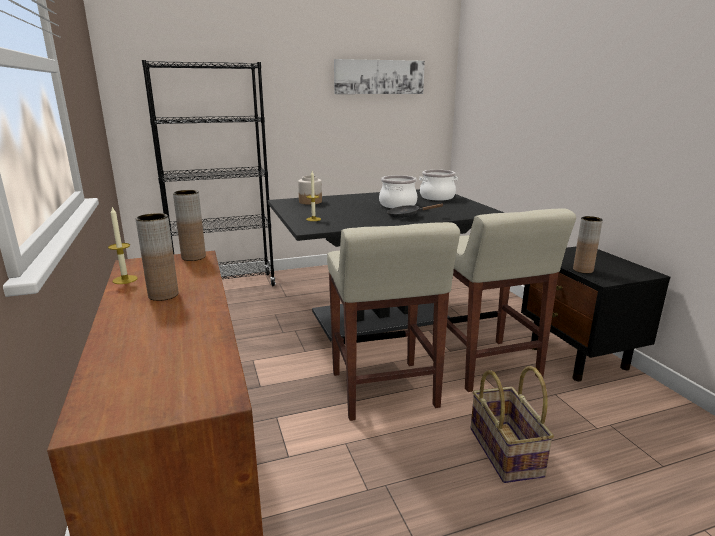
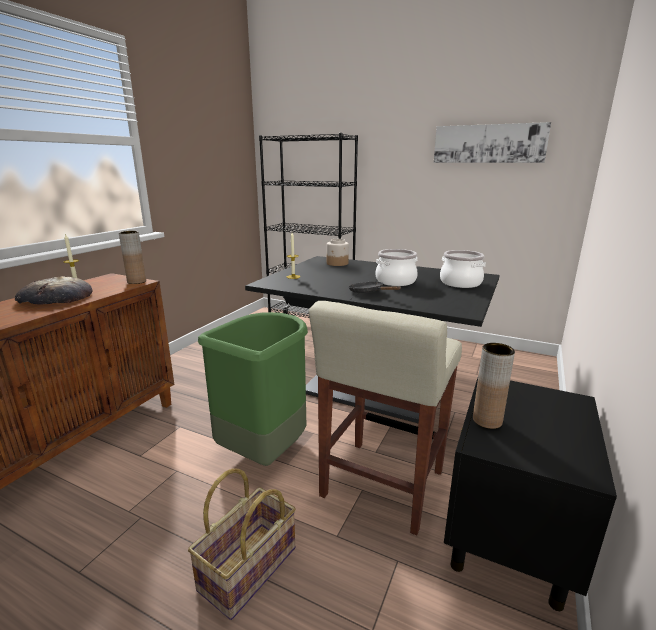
camera: 45 degrees right, 0 degrees up
(163, 295) = (55, 298): brown vase -> bread
(384, 391) = (264, 451): beige stool -> green trash can

